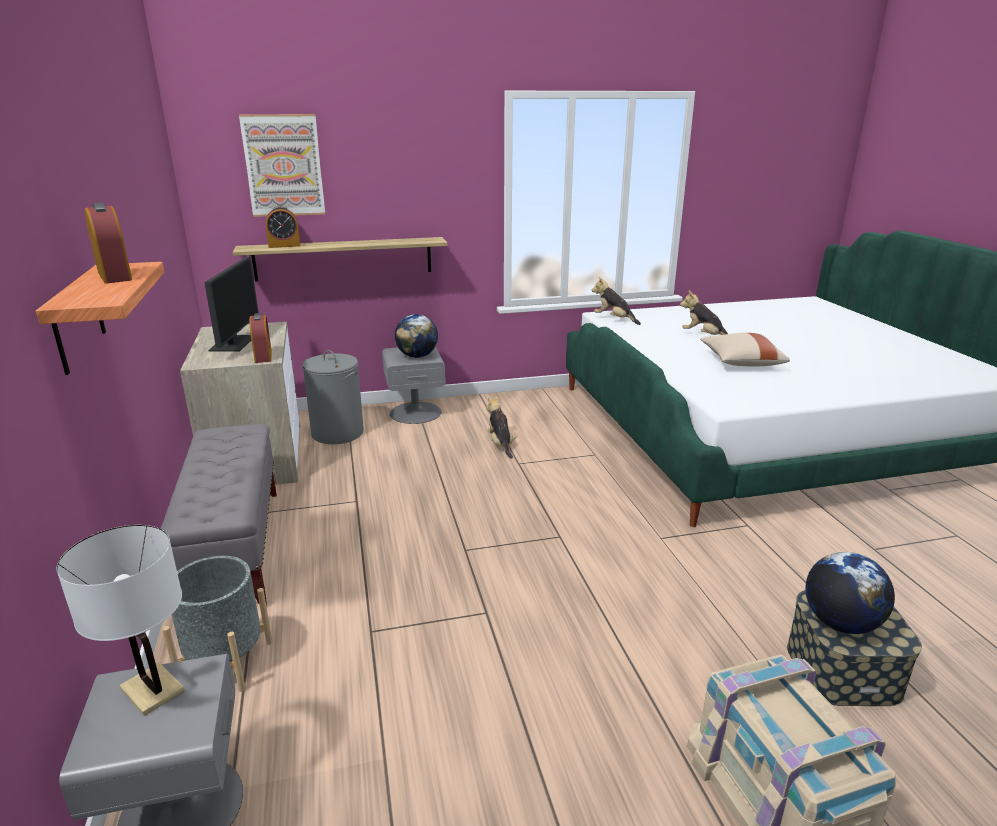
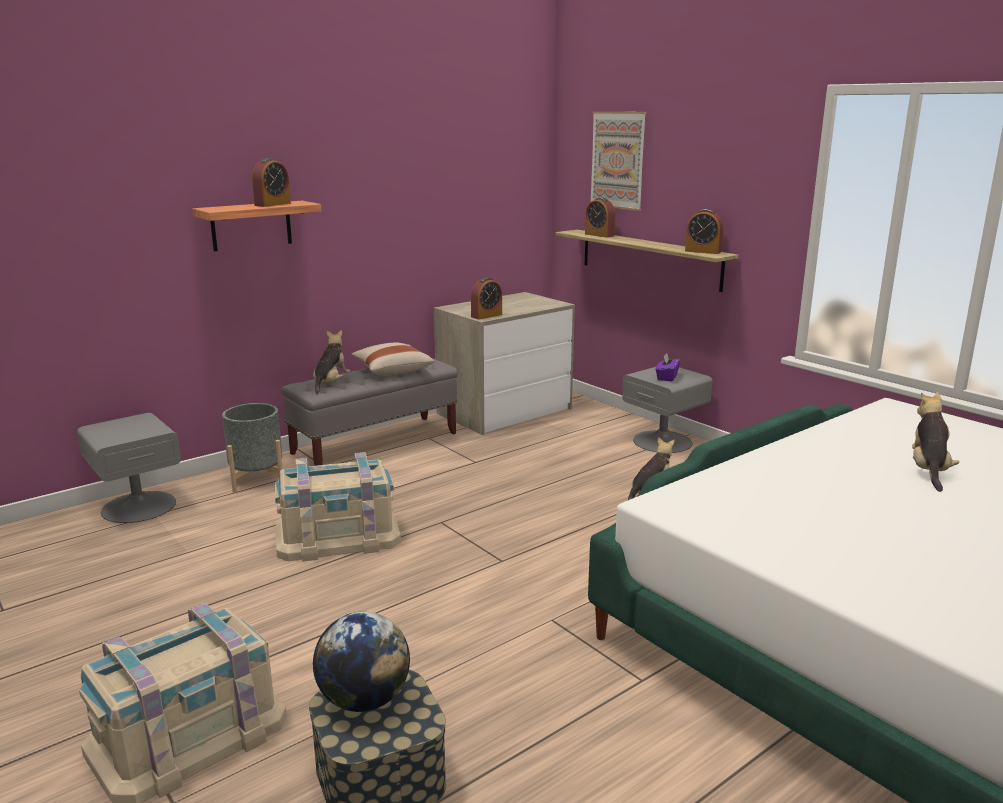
camera: 65 degrees right, 5 degrees down
(153, 690) = (139, 425): white table lamp -> none
(233, 343) = (503, 304): monitor -> none
(337, 433) = (577, 424): grey laundry basket -> none
(417, 240) = (703, 251): none -> alarm clock
(417, 356) = (666, 377): globe -> purple tissue box
(441, 620) = (337, 535): none -> beige storage box
(614, 319) = (889, 414): plush toy -> plush toy (331, 383)
(741, 362) = (854, 502): beige pillow -> beige pillow (392, 370)

